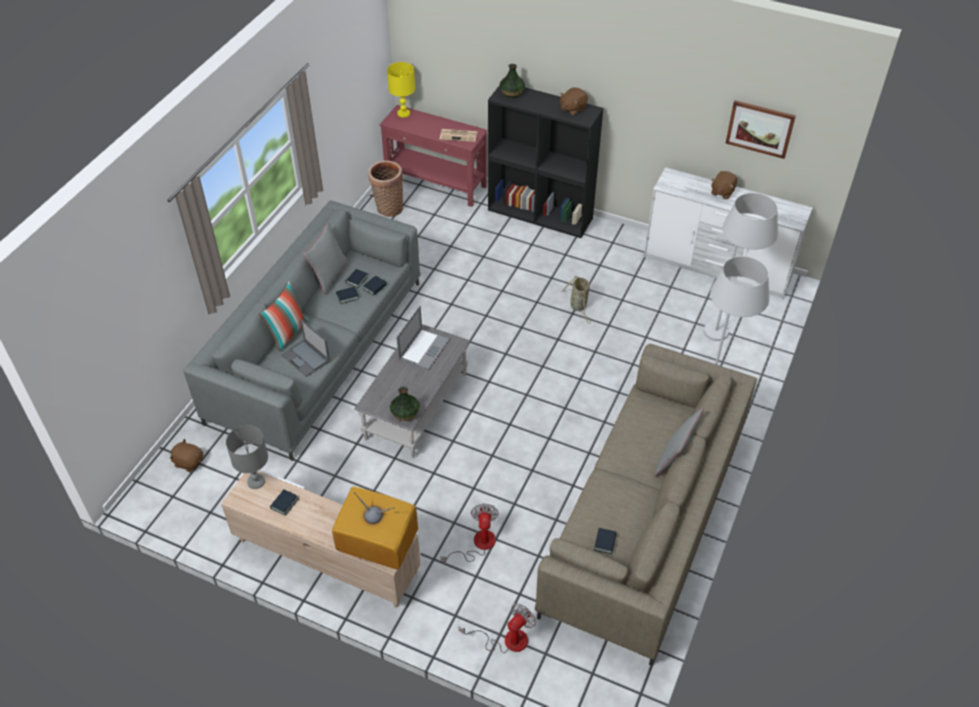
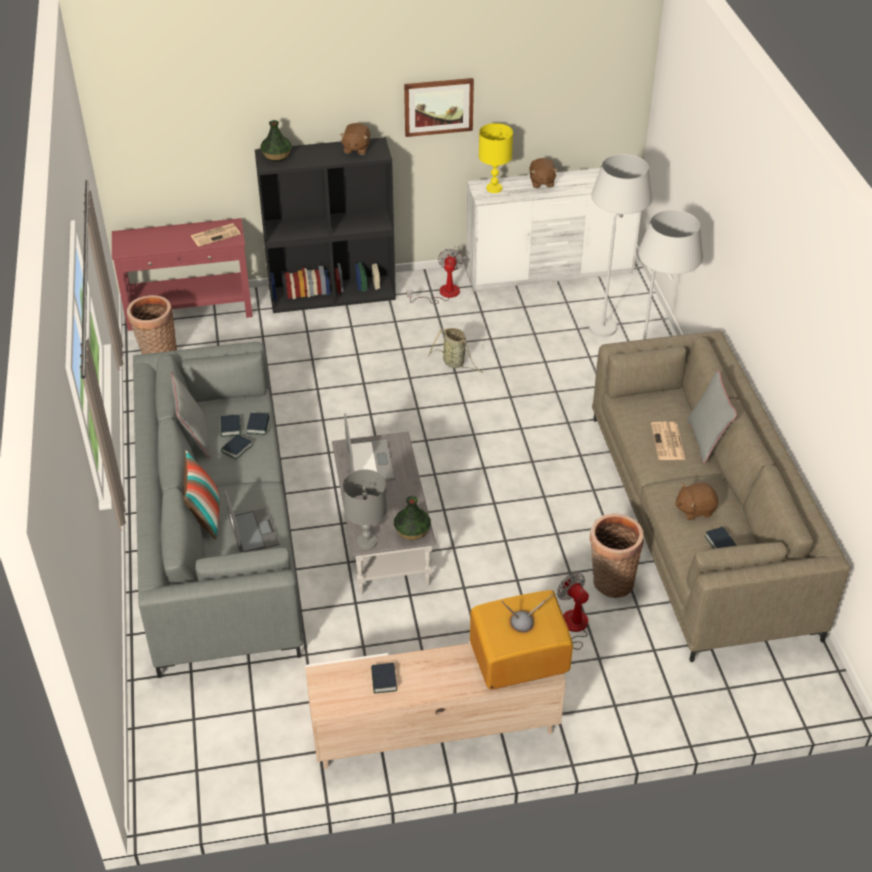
camera: 35 degrees left, 5 degrees down
(189, 462) = (180, 724): brown plush toy -> brown plush toy (694, 509)
(256, 481) = (330, 676): grey table lamp -> grey table lamp (367, 541)
(306, 358) = (253, 531): laptop -> laptop turned 120 degrees counterclockwise
(403, 113) = (129, 237): yellow table lamp -> yellow table lamp (494, 188)
(506, 640) = (683, 697): fan -> fan (442, 294)
(536, 526) = (610, 581): none -> basket
(643, 445) = (668, 442): none -> newspaper
(760, 128) = (563, 98): picture -> picture (438, 106)

